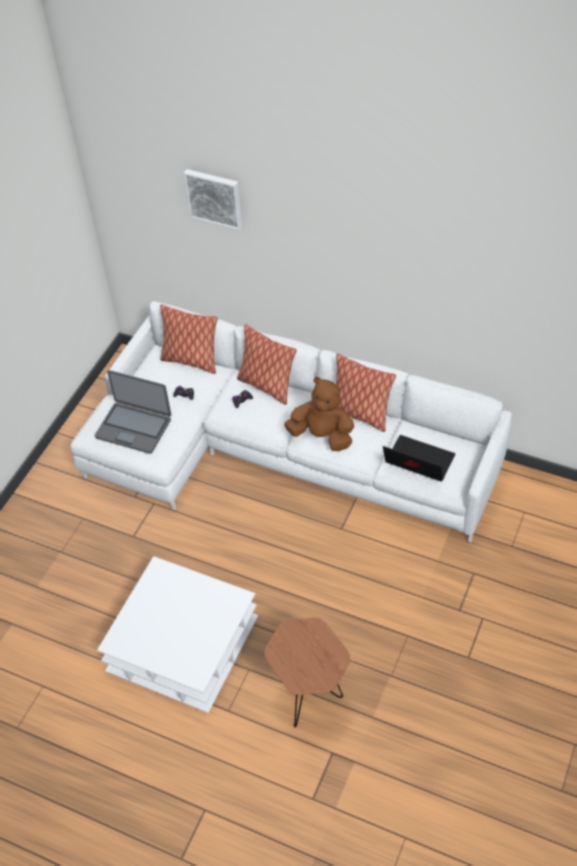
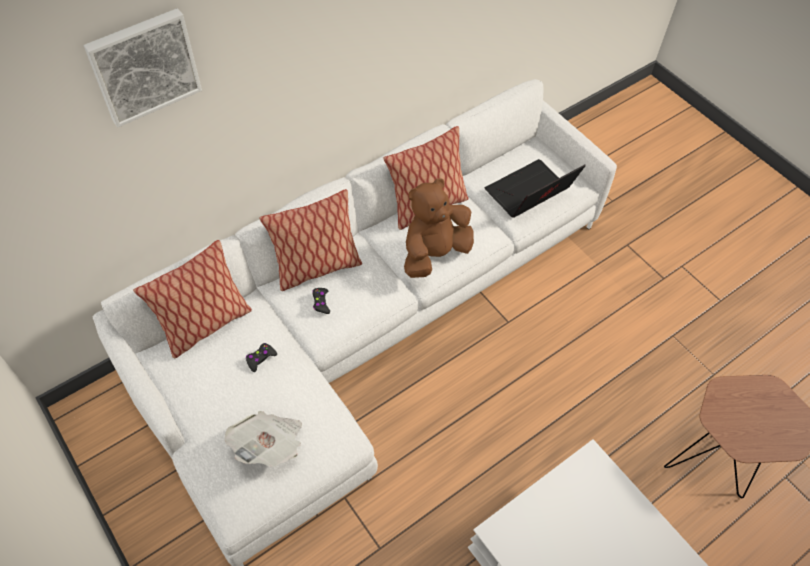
camera: 65 degrees left, 5 degrees up
(134, 427) = (269, 445): laptop -> newspaper

